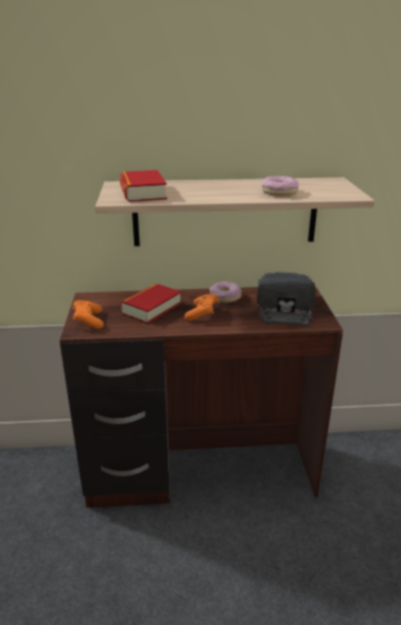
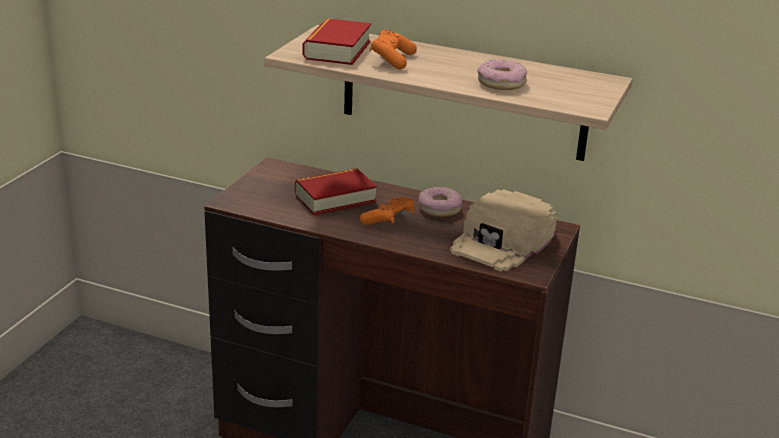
camera: 25 degrees right, 0 degrees up
(88, 321) = (251, 194): orange game controller -> orange game controller (392, 60)
(285, 307) = (502, 241): black cap -> beige cap

